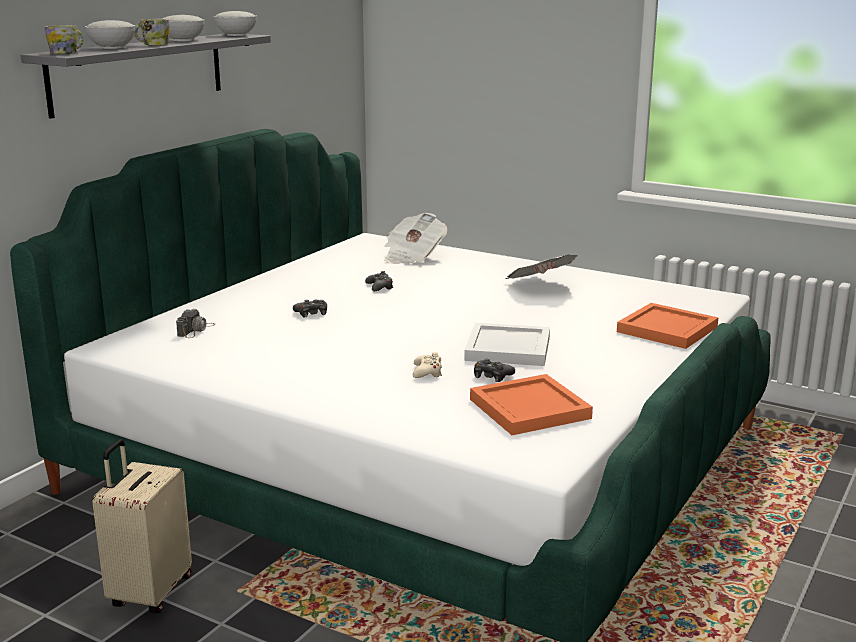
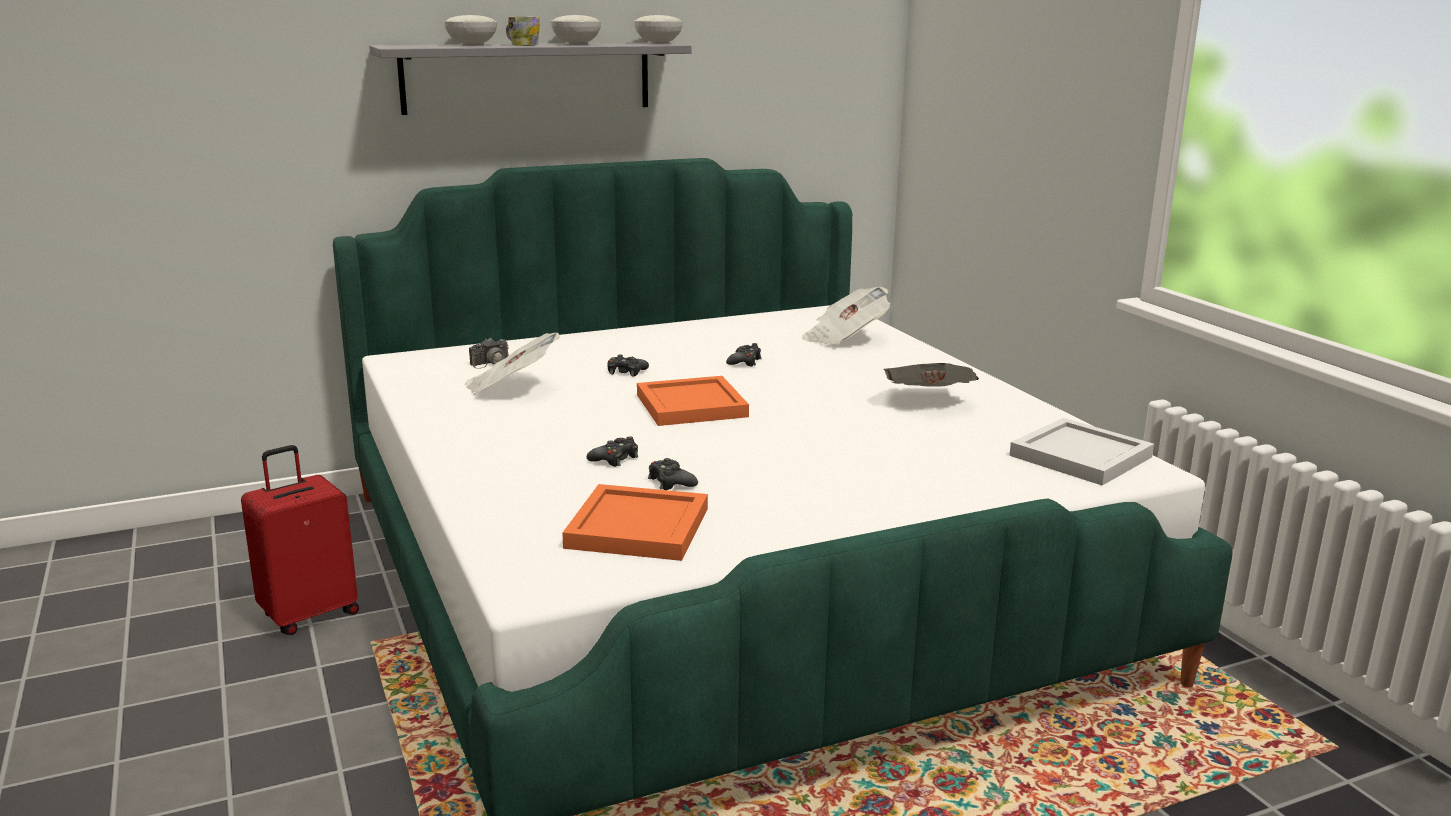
camera: 35 degrees right, 0 degrees up
(67, 53) = (406, 46): mug -> none
(149, 592) = (309, 614): beige suitcase -> red suitcase
(250, 345) = (511, 388): none -> newspaper
(427, 372) = (615, 459): beige game controller -> black game controller
(509, 348) = (750, 459): white tray -> white tray (1083, 456)
(667, 330) = (987, 491): orange tray -> orange tray (690, 406)

